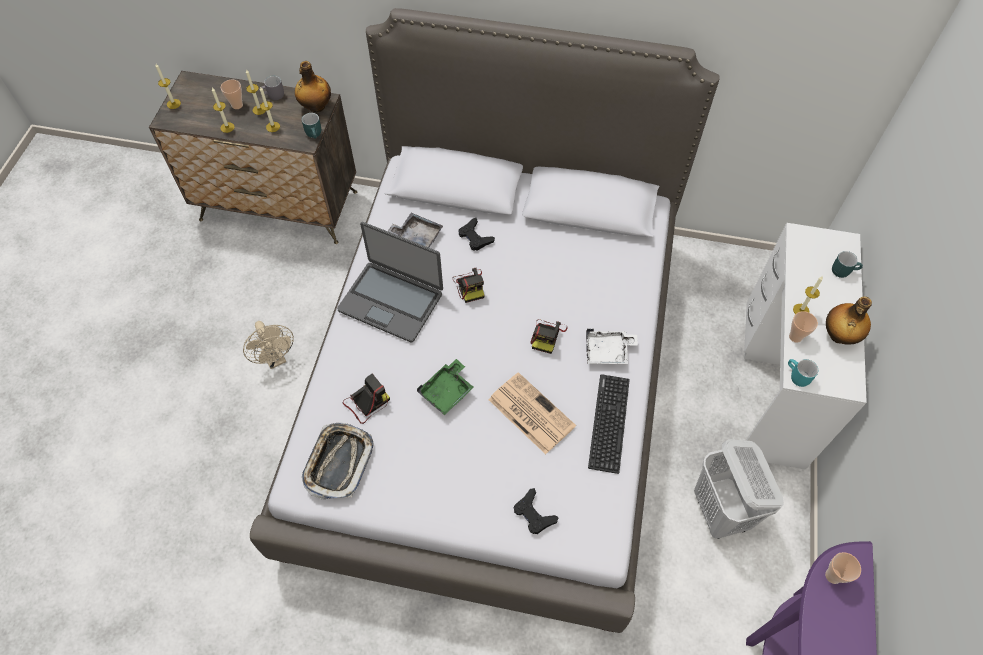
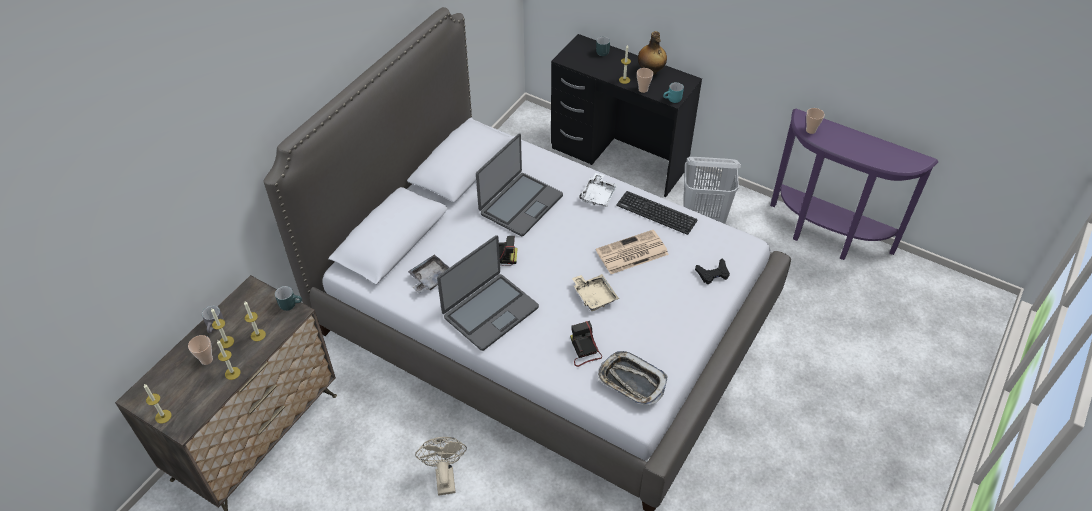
camera: 70 degrees left, 10 degrees down
(276, 359) = (444, 476): beige fan -> beige fan turned 90 degrees counterclockwise
(316, 107) = (255, 296): bottle -> none
(447, 391) = (594, 296): green tray -> beige tray
(475, 237) = (453, 241): black game controller -> none
(547, 336) = (569, 224): camera -> none
(556, 279) = (520, 204): none -> laptop
(773, 384) = (619, 158): white desk -> black desk

